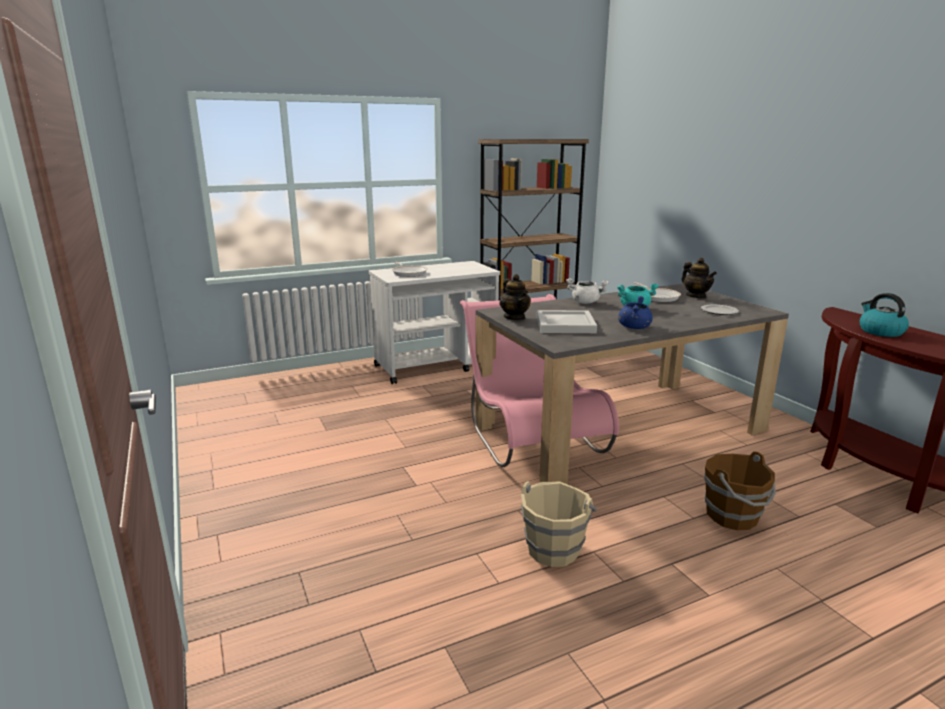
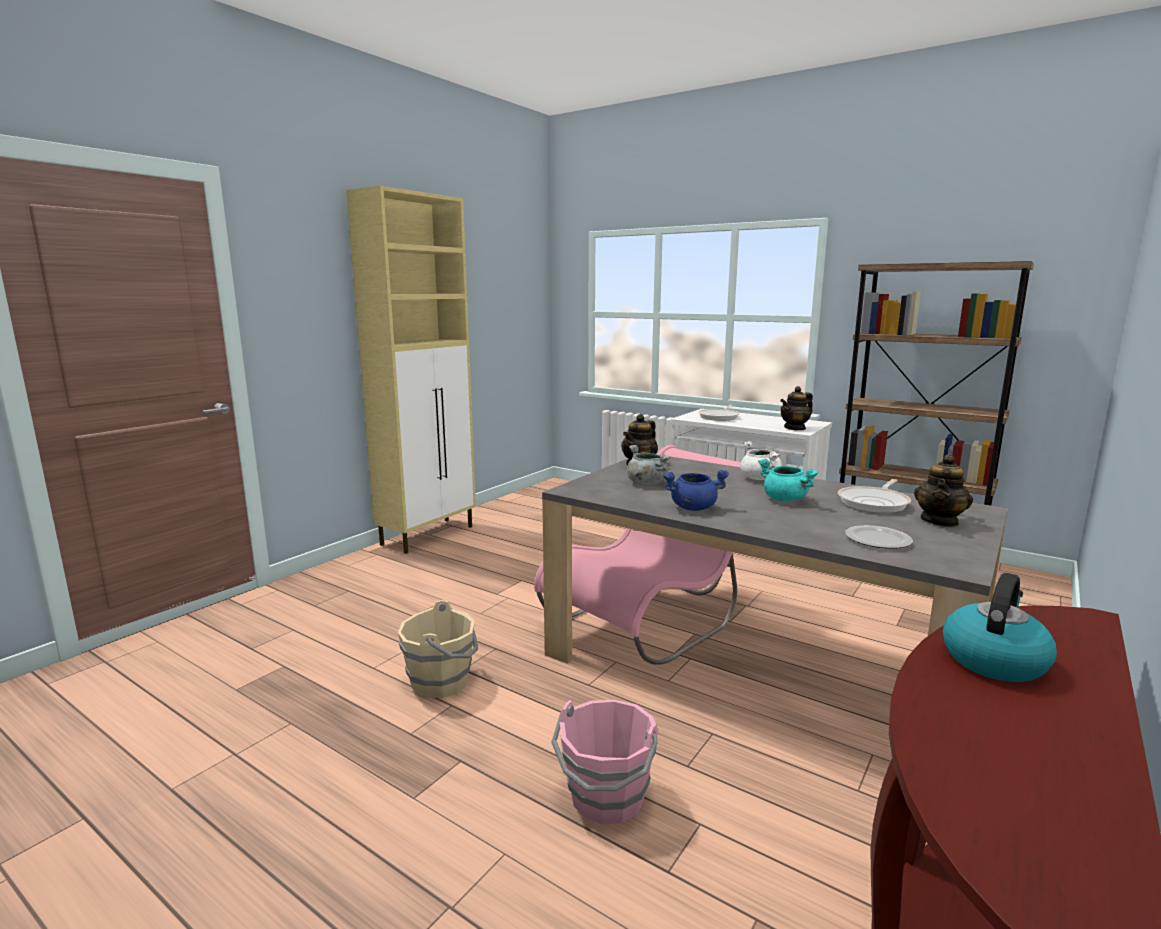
camera: 60 degrees right, 5 degrees down
(215, 489) = (429, 535): none -> beige cabinet
(476, 269) = (795, 428): none -> teapot
(564, 325) = (646, 483): white tray -> grey cooking pot
(733, 516) = (607, 798): brown bucket -> pink bucket

